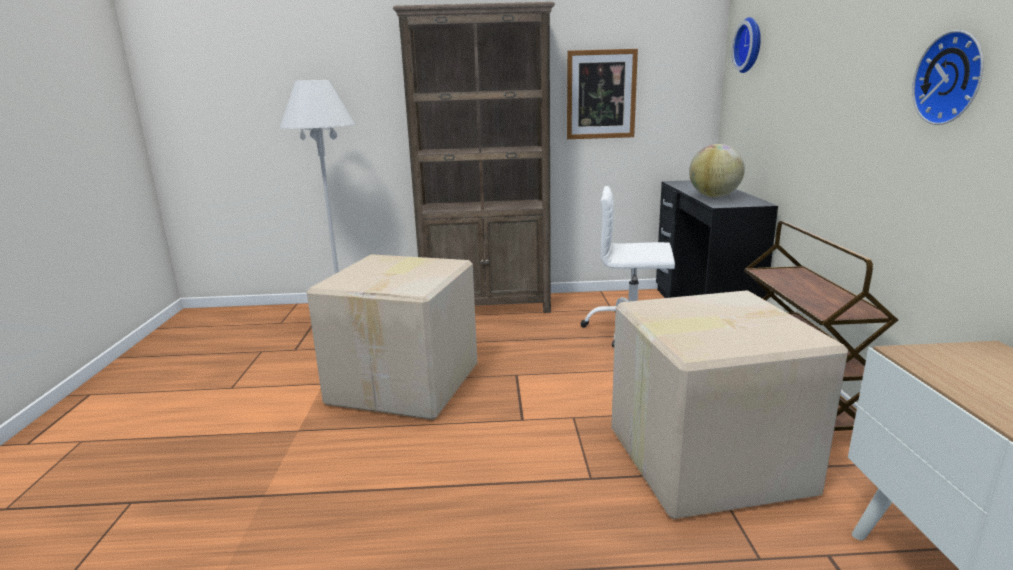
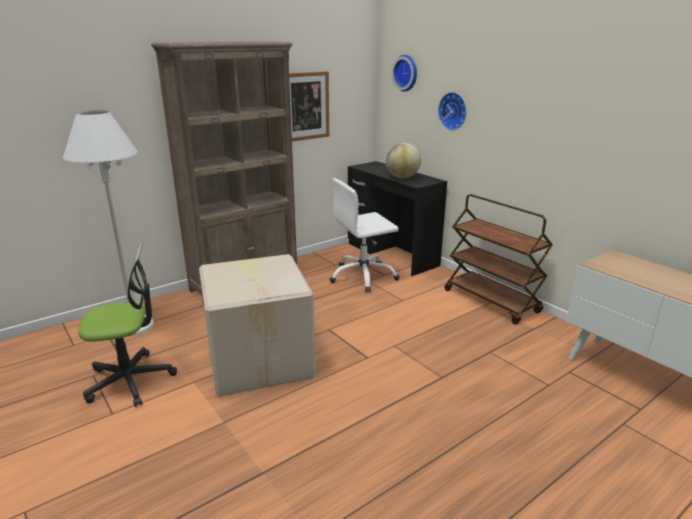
camera: 35 degrees left, 5 degrees up
(280, 365) = (130, 380): none -> office chair
(703, 459) = (481, 345): cardboard box -> none
(953, 78) = (573, 119): wall clock -> wall clock (454, 111)

